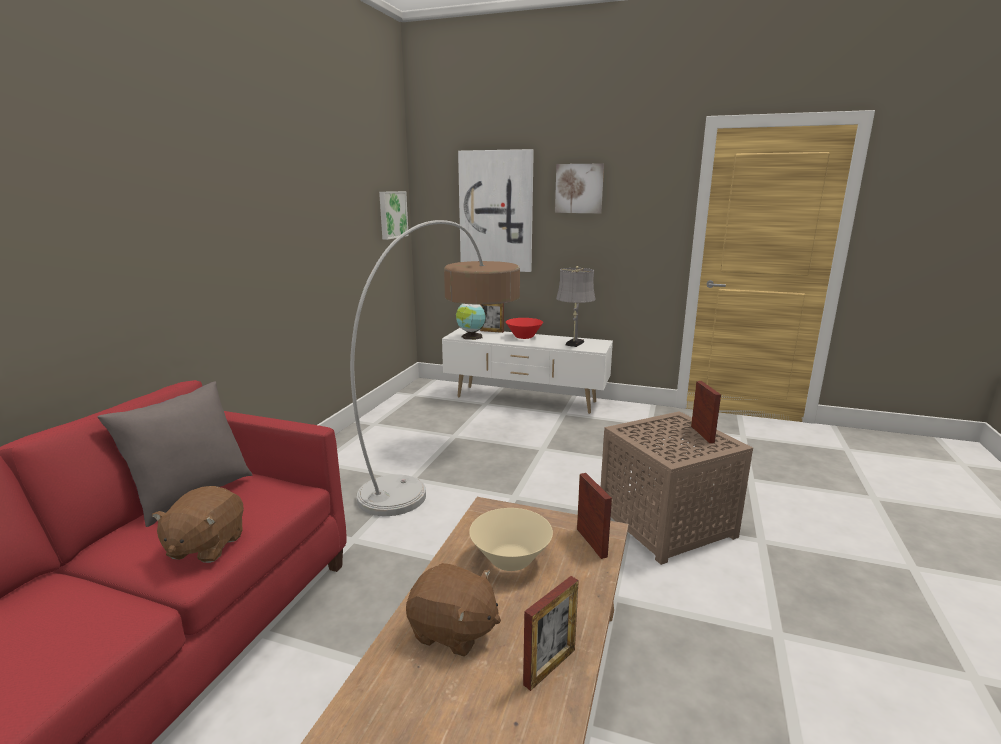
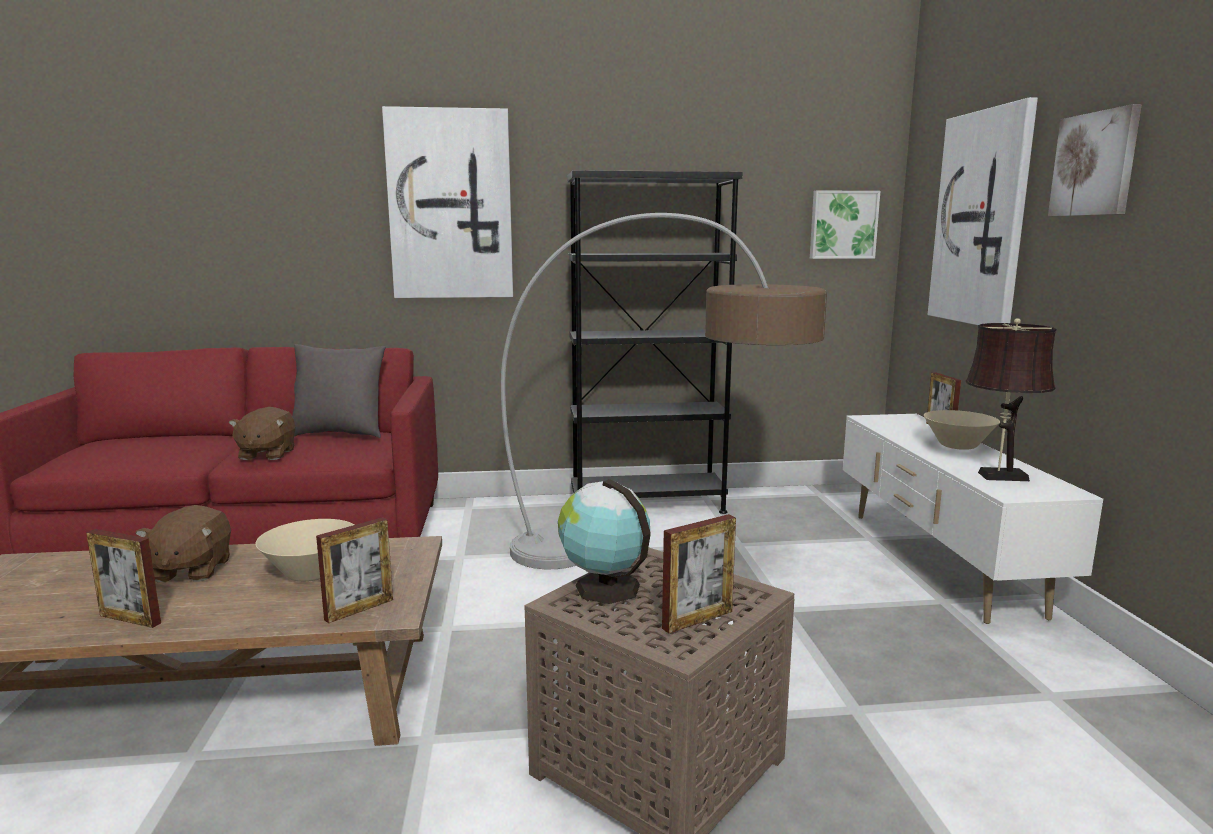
camera: 65 degrees right, 5 degrees down
(164, 214) = (450, 205): none -> picture
(205, 546) = (266, 454): brown plush toy -> brown plush toy turned 75 degrees counterclockwise
(356, 444) = (647, 504): none -> black bookcase
(471, 337) = (885, 424): globe -> globe (604, 587)
(524, 337) = (957, 446): red bowl -> beige bowl
(573, 344) = (998, 476): grey table lamp -> brown table lamp

